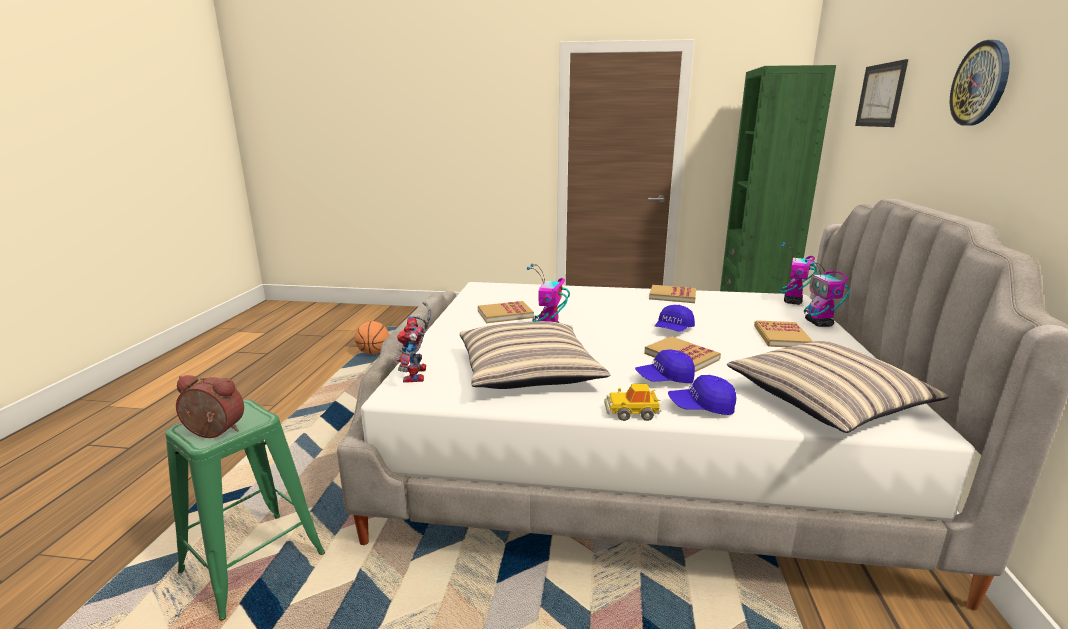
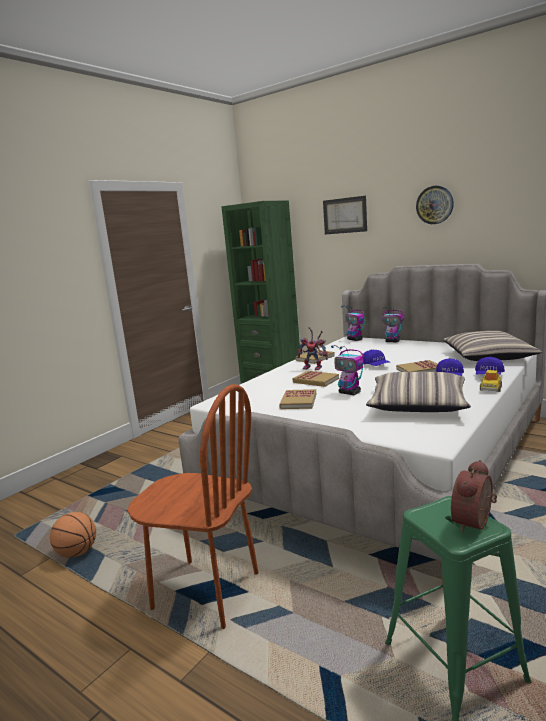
camera: 60 degrees left, 5 degrees down
(337, 414) = (206, 592): none -> brown chair
(417, 376) = (407, 436): toy robot -> toy robot (314, 368)
(781, 337) = (406, 350): book -> book (315, 380)

